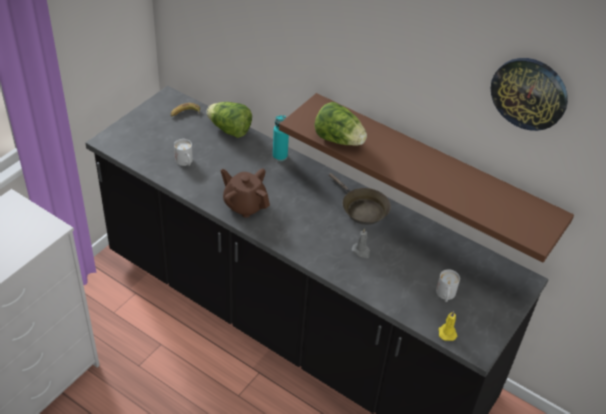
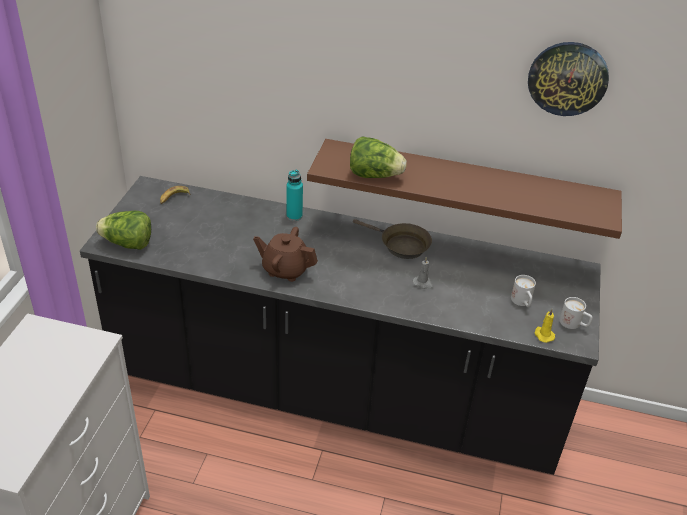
camera: 20 degrees left, 5 degrees down
(185, 162) = (200, 244): white mug -> white mug (574, 324)
(229, 130) = (229, 203): lettuce -> lettuce (127, 244)

